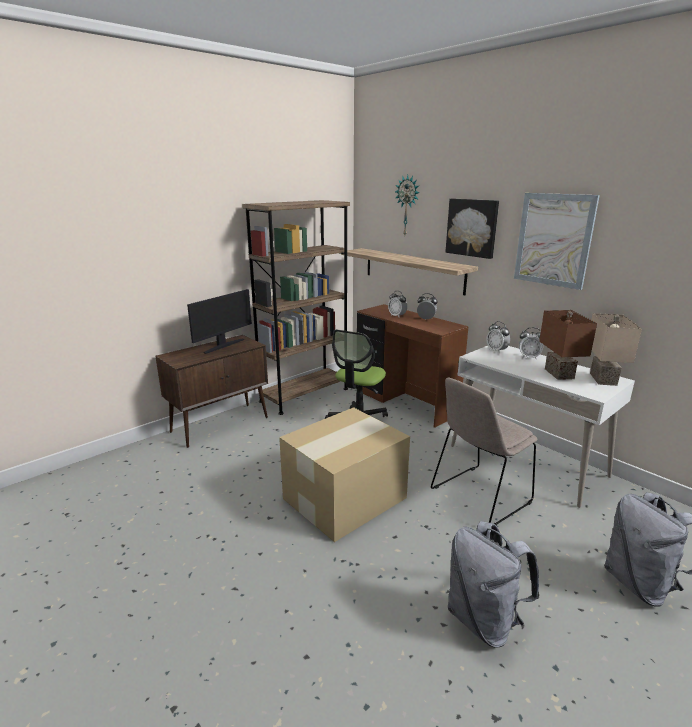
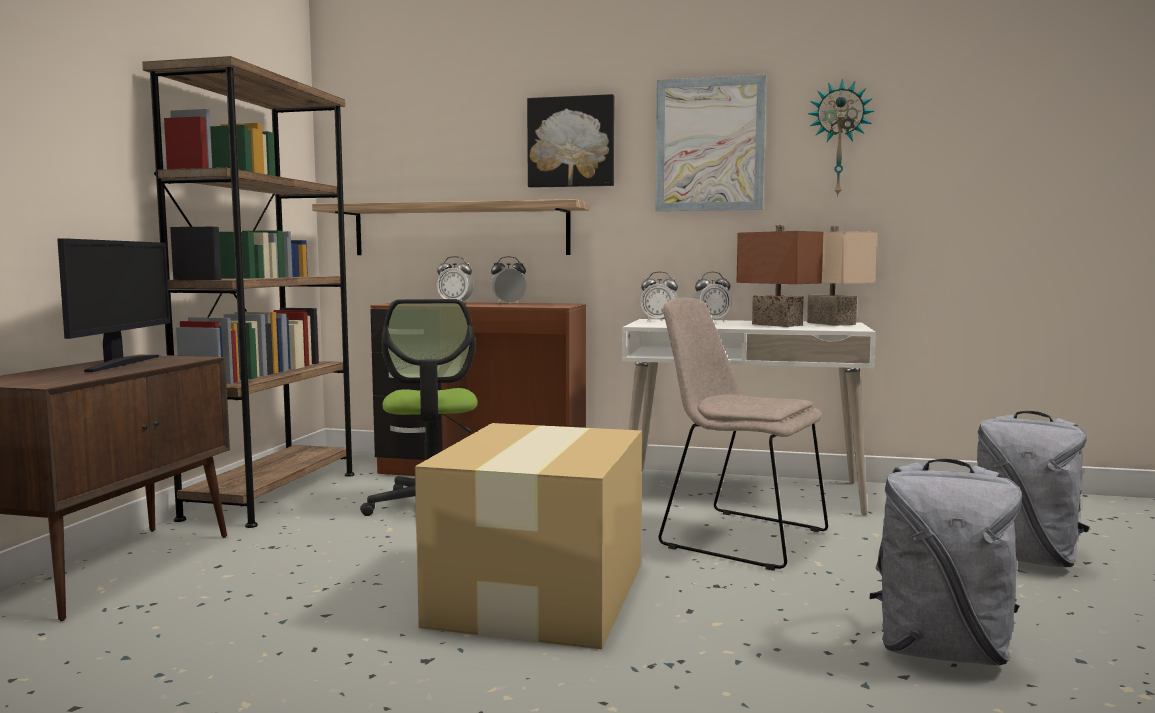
camera: 35 degrees left, 15 degrees down
(408, 206) = (440, 120): wall clock -> wall clock (839, 139)
(478, 497) = (738, 537): beige chair -> beige chair turned 105 degrees clockwise

